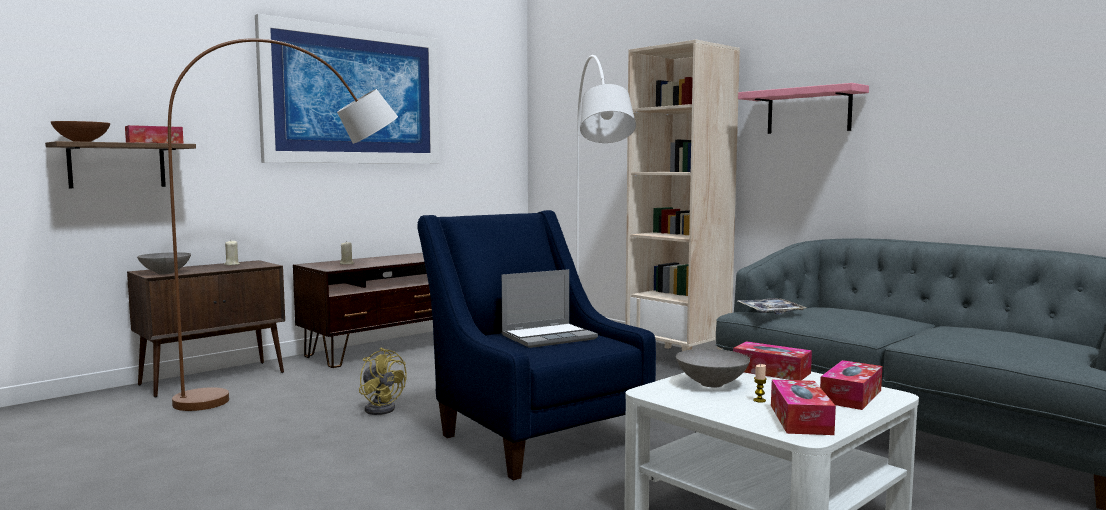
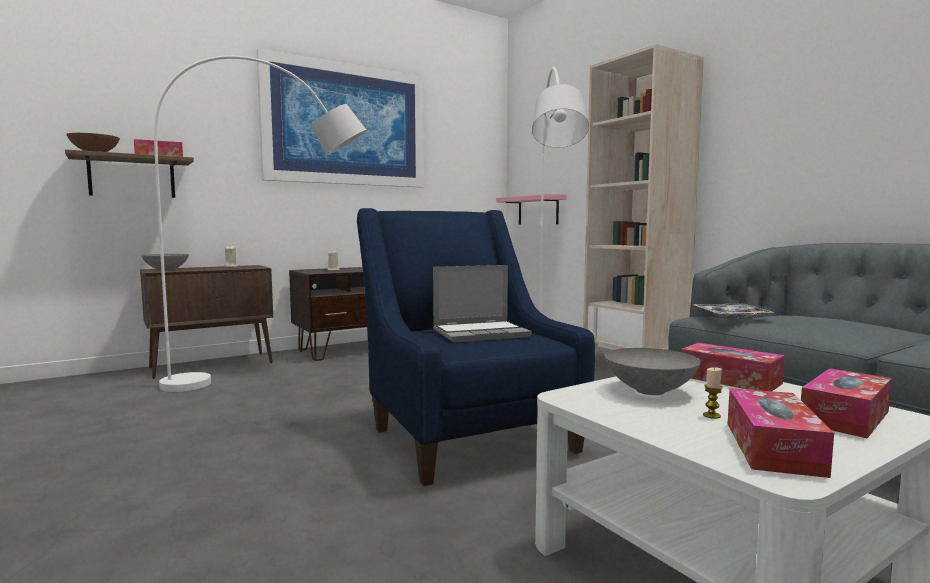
camera: 10 degrees right, 0 degrees up
(302, 388) = (277, 377): brown floor lamp -> white floor lamp
(381, 408) = (334, 398): yellow fan -> none
(808, 111) = (778, 113): pink shelf -> pink shelf (538, 210)

